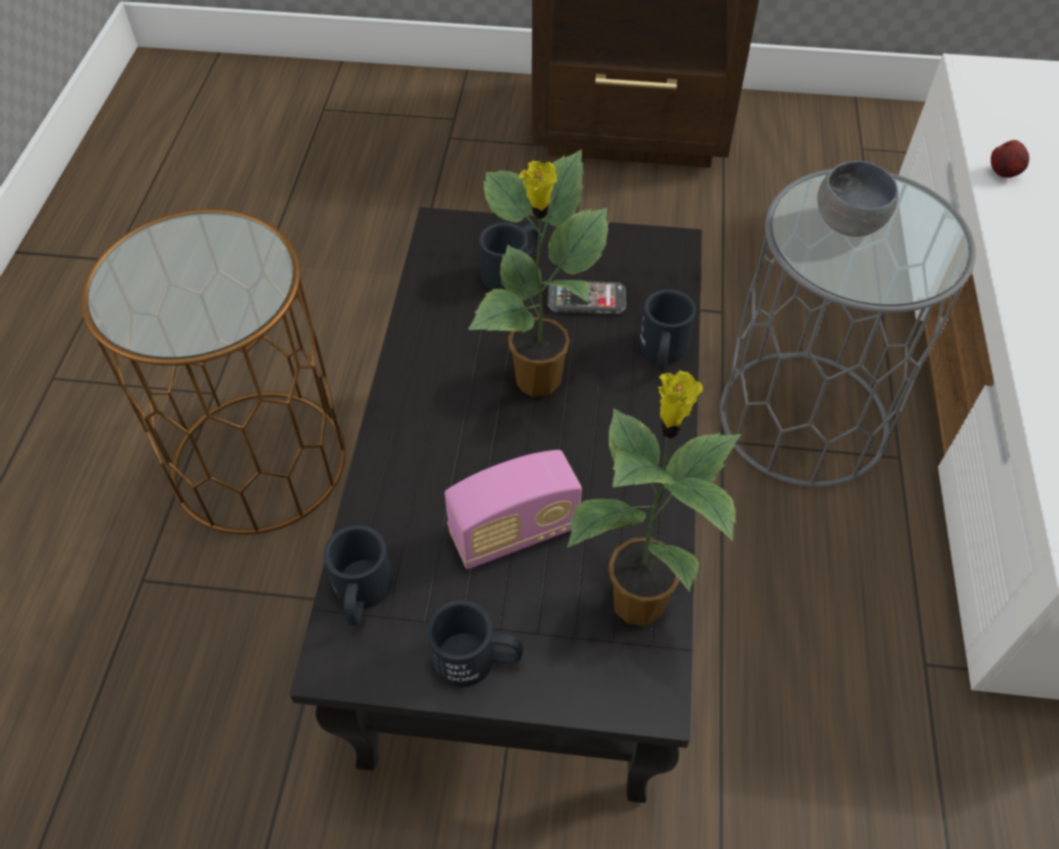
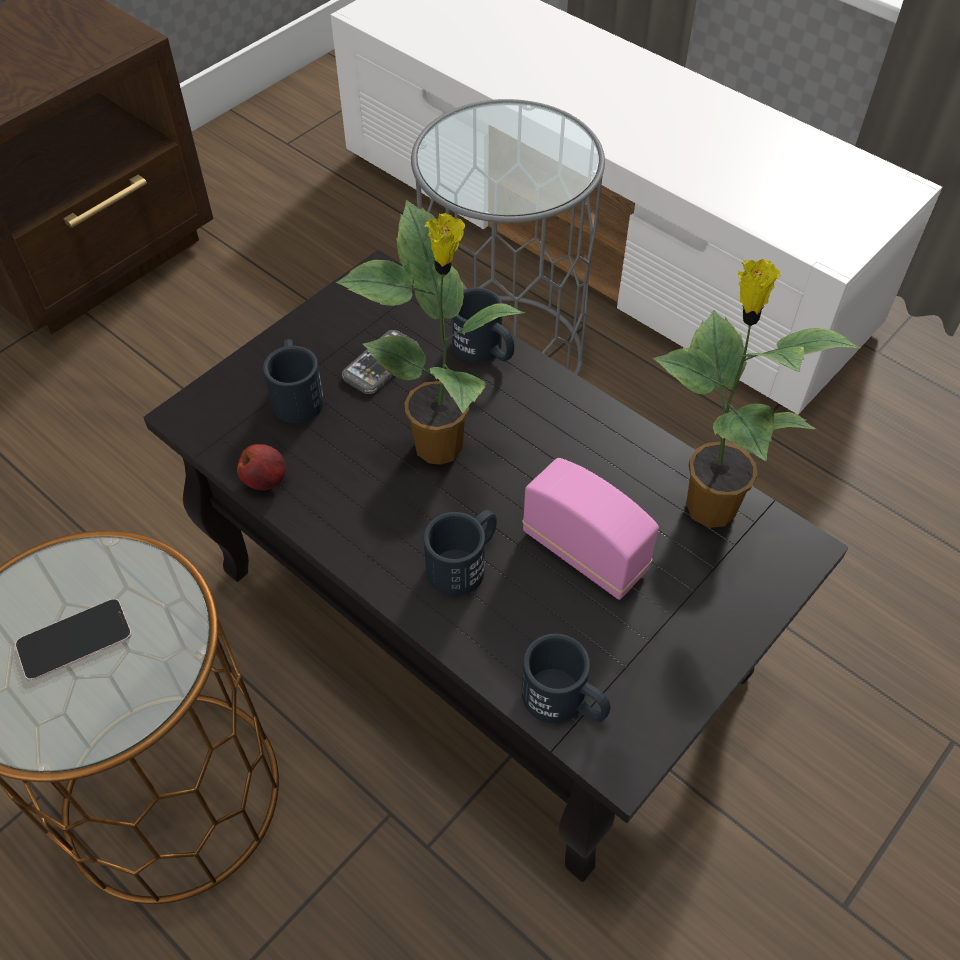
camera: 55 degrees left, 0 degrees up
(193, 277) = (74, 640): none -> phone
(477, 660) = (690, 647): black mug -> black mug (465, 563)
(514, 532) = (585, 552): radio -> radio turned 60 degrees counterclockwise
(850, 225) = (490, 159): grey bowl -> none
(1003, 173) = (482, 68): apple -> apple (265, 480)

